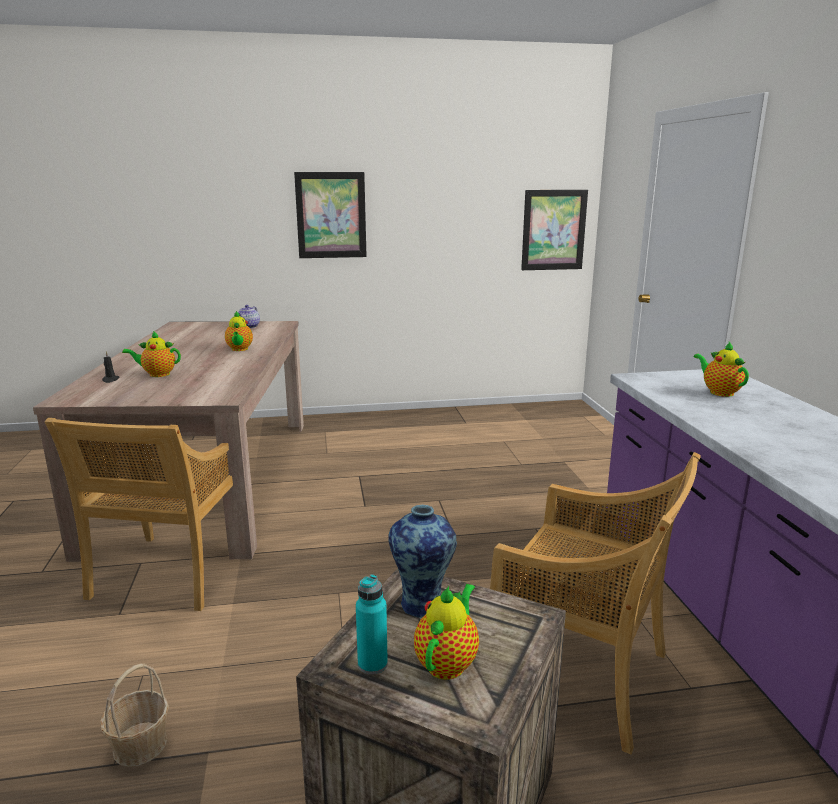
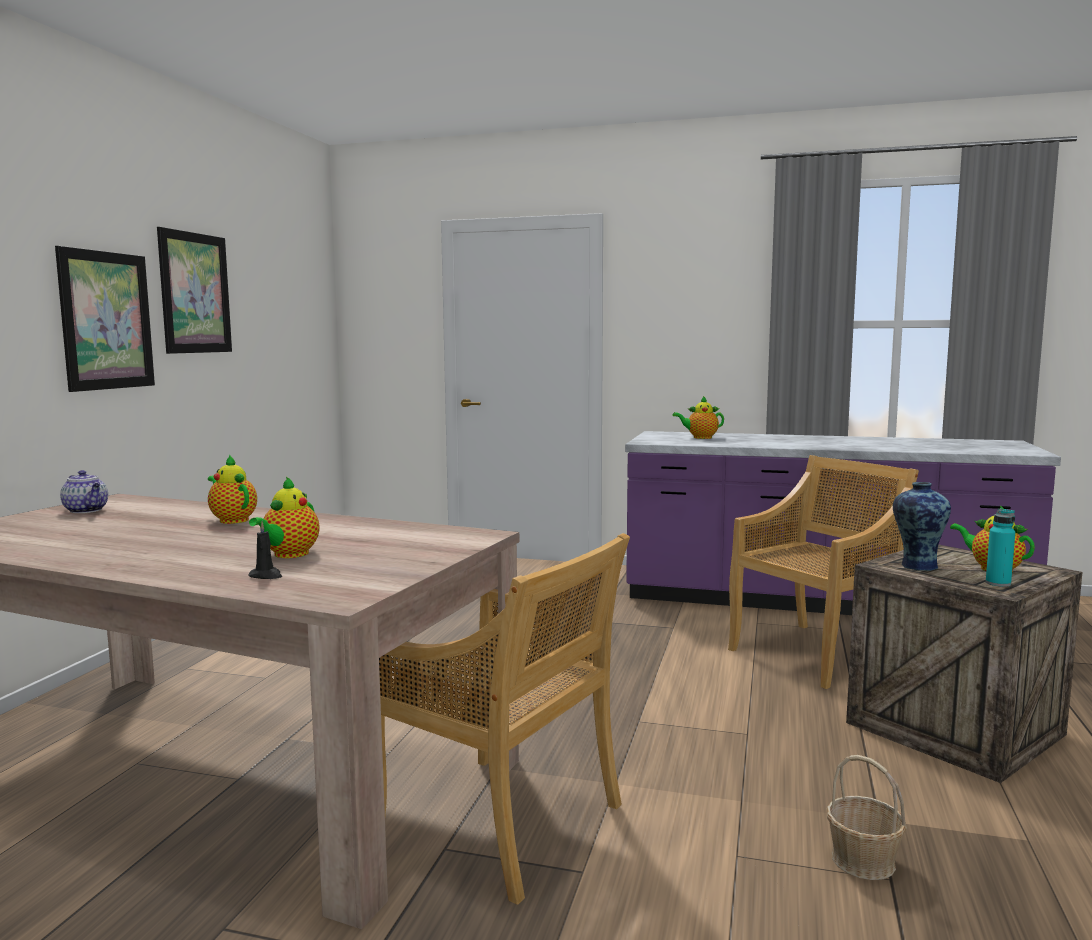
camera: 65 degrees left, 10 degrees down
(239, 349) = (232, 520): teapot -> teapot turned 150 degrees counterclockwise
(553, 230) = (312, 345): picture -> picture (195, 293)

